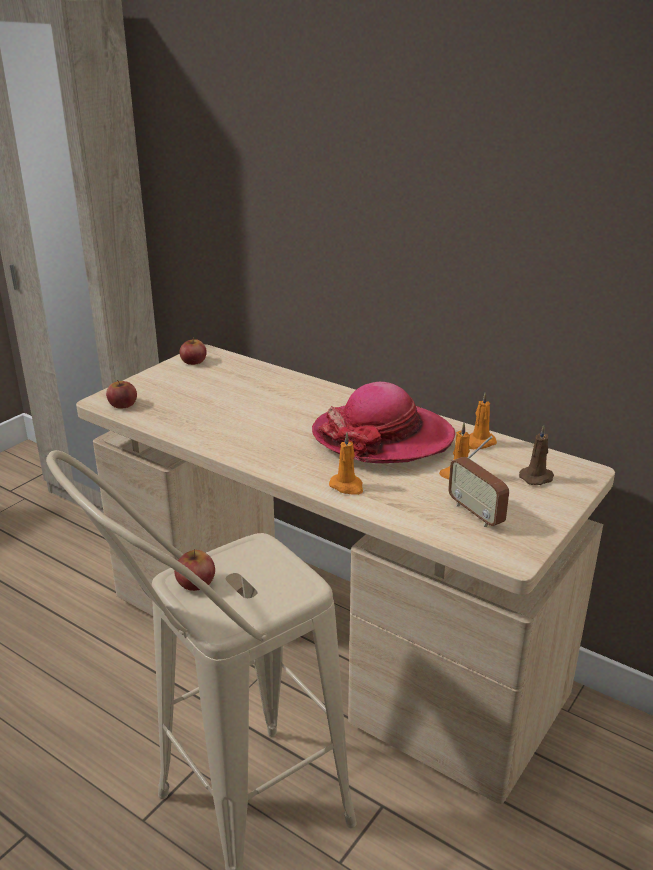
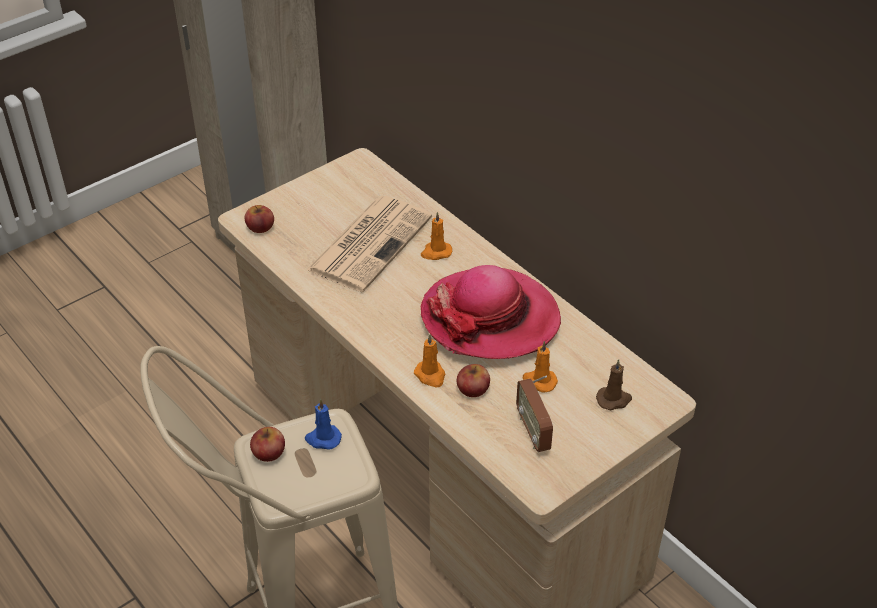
camera: 15 degrees right, 15 degrees up
(193, 361) = (345, 173): apple -> apple (473, 388)
(238, 401) = (370, 242): none -> newspaper
(253, 560) = (323, 439): none -> blue candle
(479, 443) = (580, 343): orange candle -> orange candle (436, 252)

